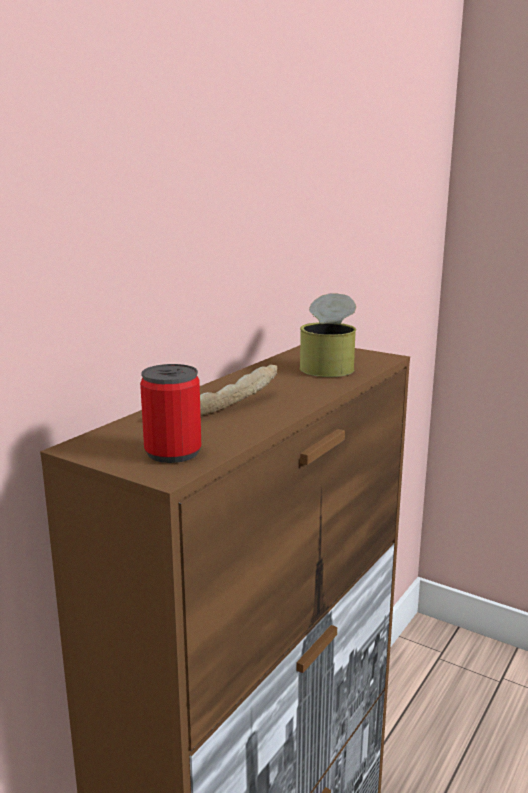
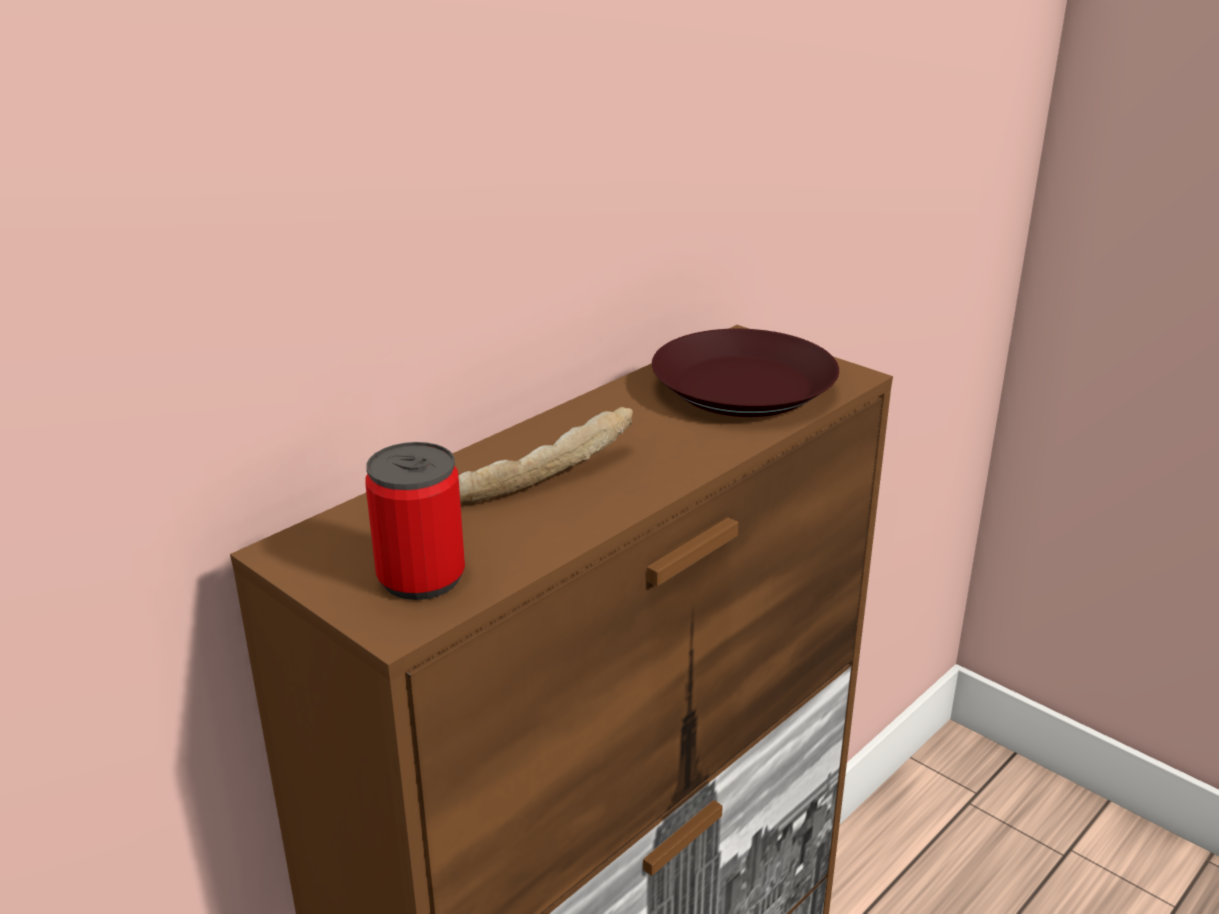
camera: 10 degrees right, 10 degrees up
(329, 364) = (744, 388): can -> brown plate

